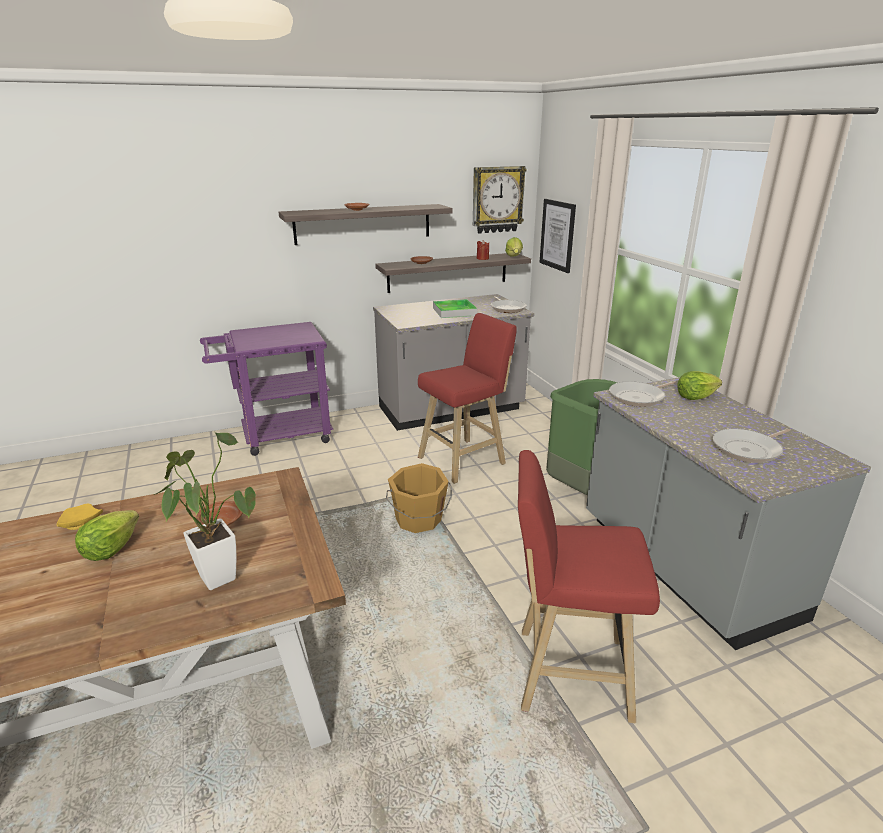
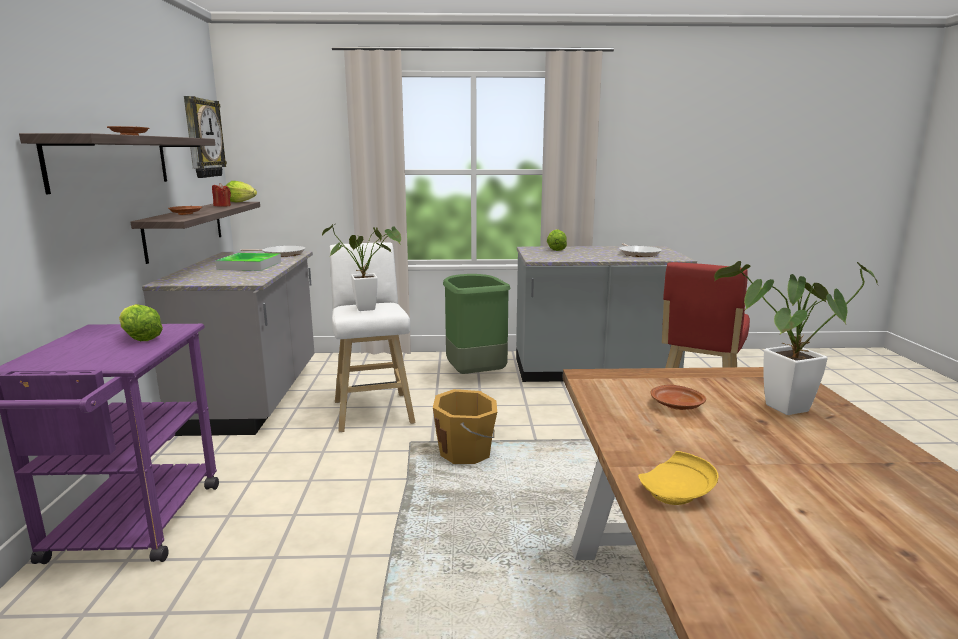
camera: 70 degrees left, 10 degrees down
(110, 549) = (741, 466): lettuce -> lettuce (140, 338)
(454, 375) = (371, 308): none -> potted plant
(465, 460) = (373, 410): red stool -> white stool
(557, 235) = (279, 173): picture -> none
(639, 397) = (546, 256): frying pan -> none

